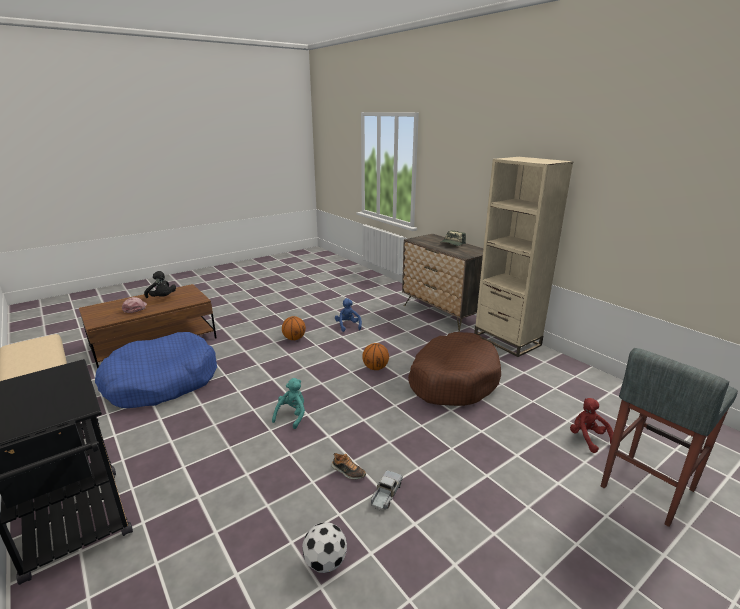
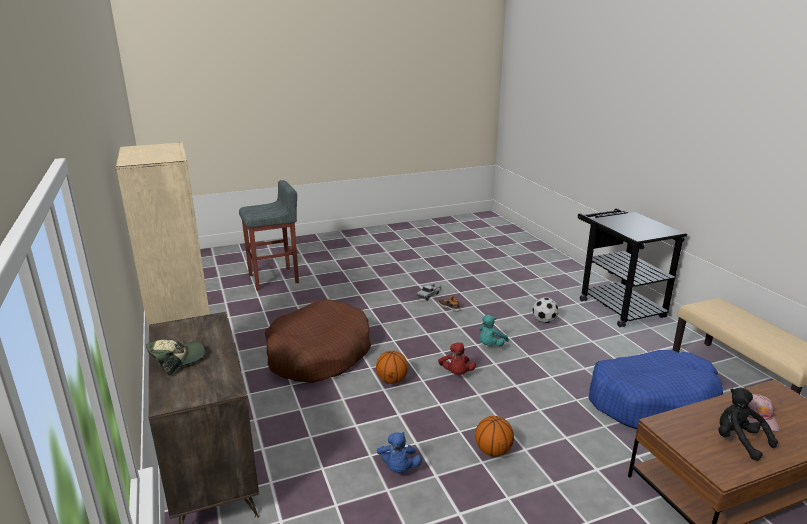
camera: 165 degrees left, 0 degrees up
(325, 562) = (470, 280): football -> football (544, 321)
(588, 438) = (267, 300): red plush toy -> red plush toy (456, 373)

